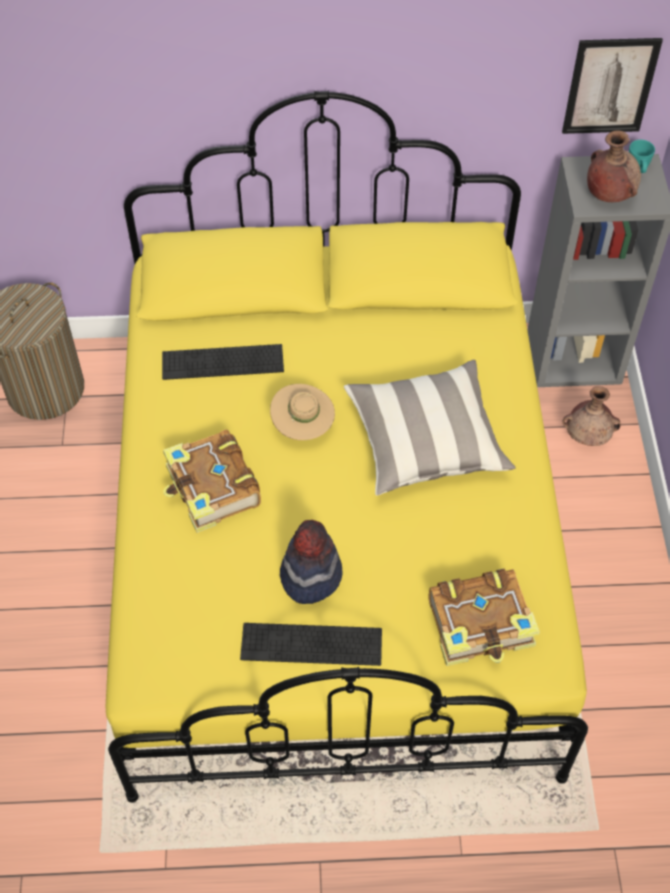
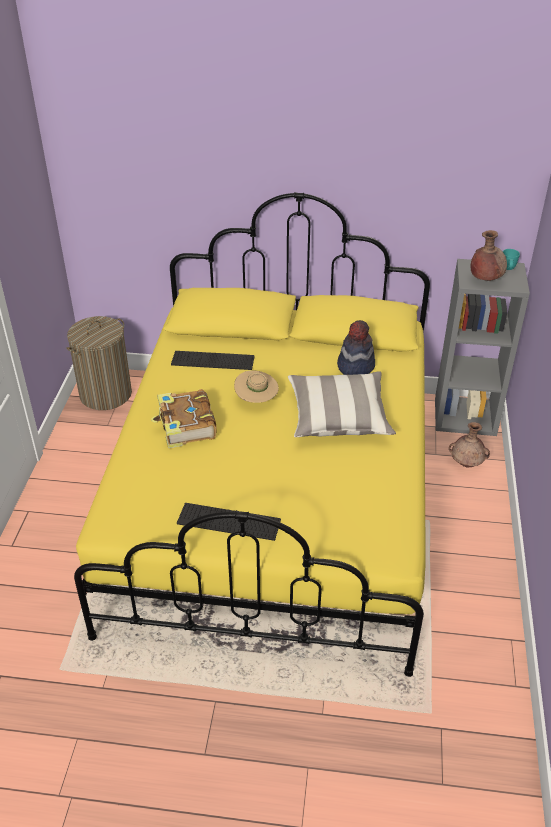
camera: 10 degrees right, 15 degrees down
(310, 575) = (239, 482): hat -> hat (355, 366)
(481, 625) = (353, 526): book -> none
(610, 86) = (490, 209): picture -> none

